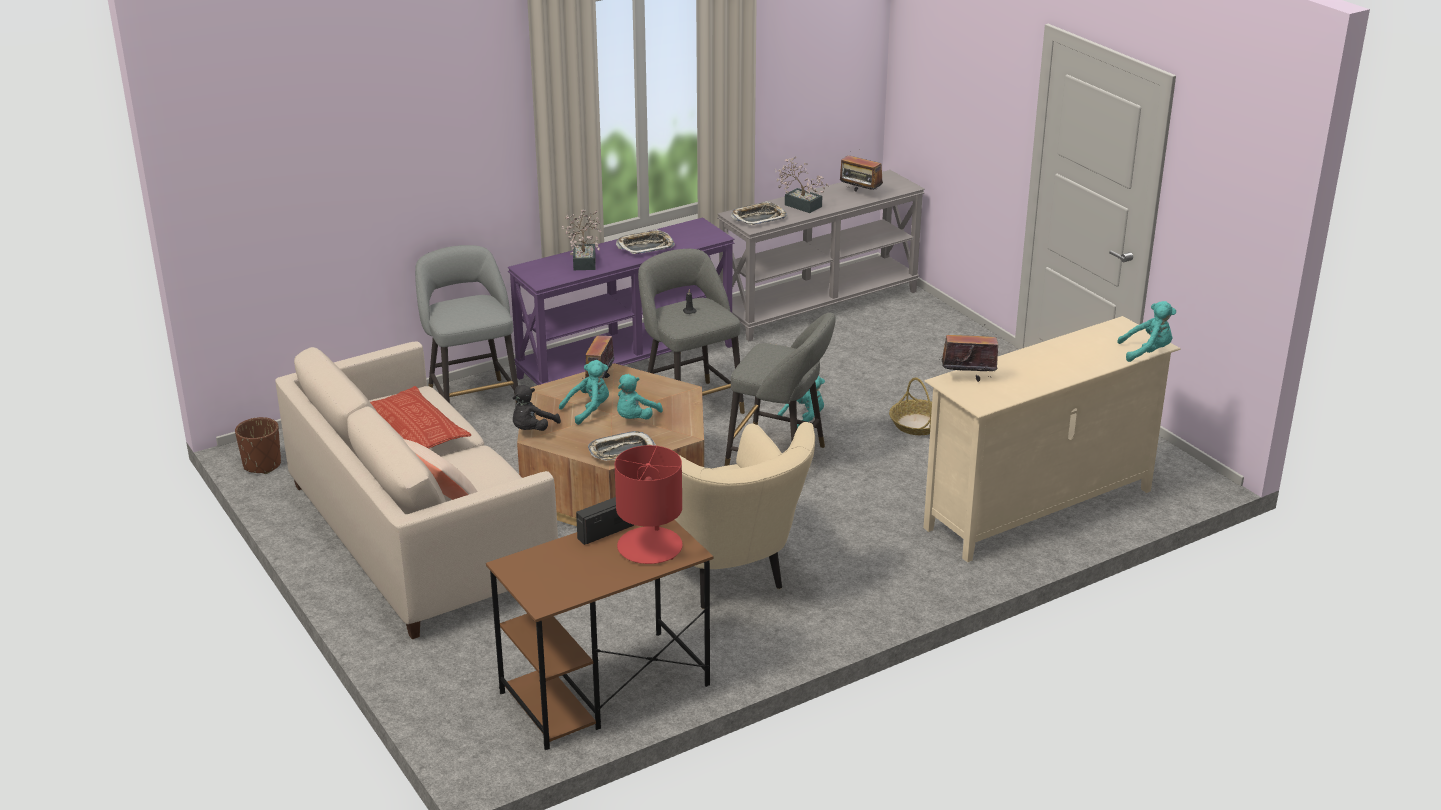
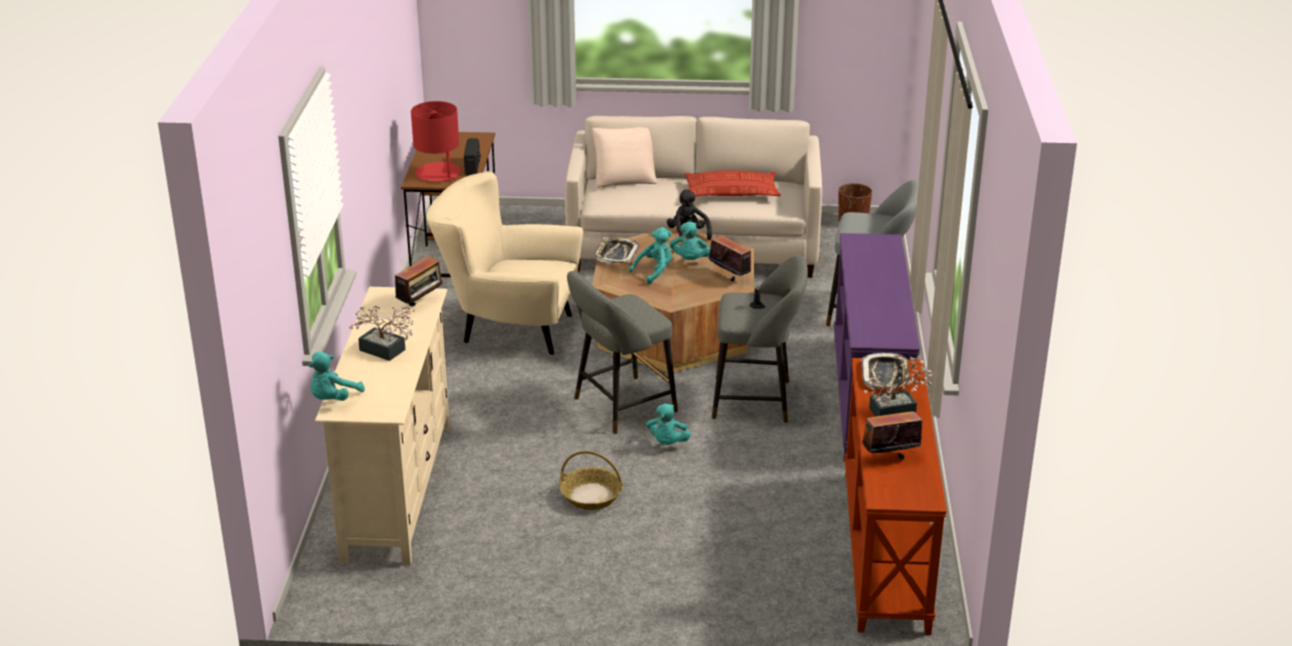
camera: 125 degrees right, 0 degrees up
(585, 260) = (877, 266): potted plant -> potted plant (386, 351)
(635, 419) = (654, 272): turquoise plush toy -> turquoise plush toy turned 75 degrees clockwise
(645, 246) = (877, 300): tray -> none
(819, 305) = (887, 549): grey console table -> brown console table

